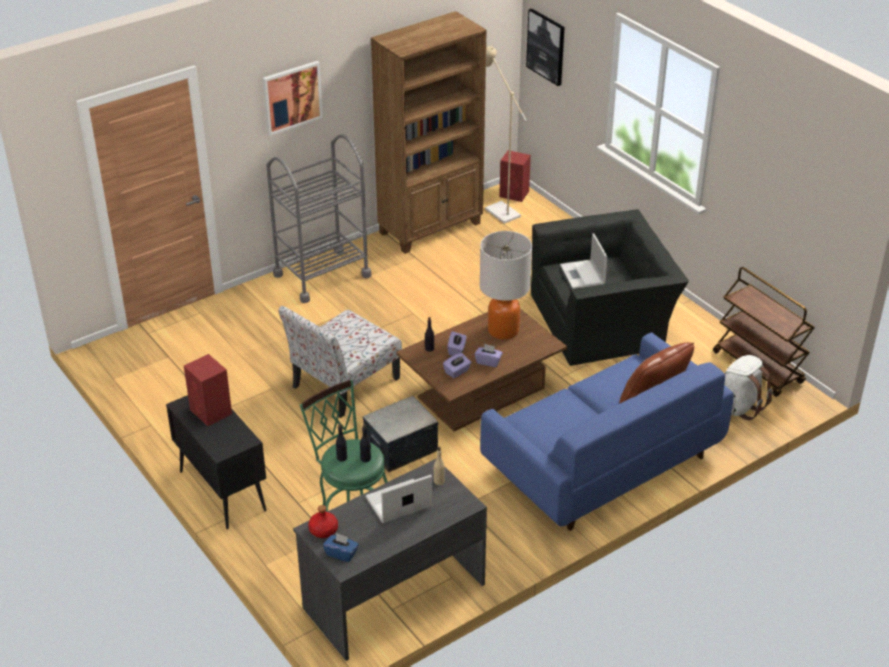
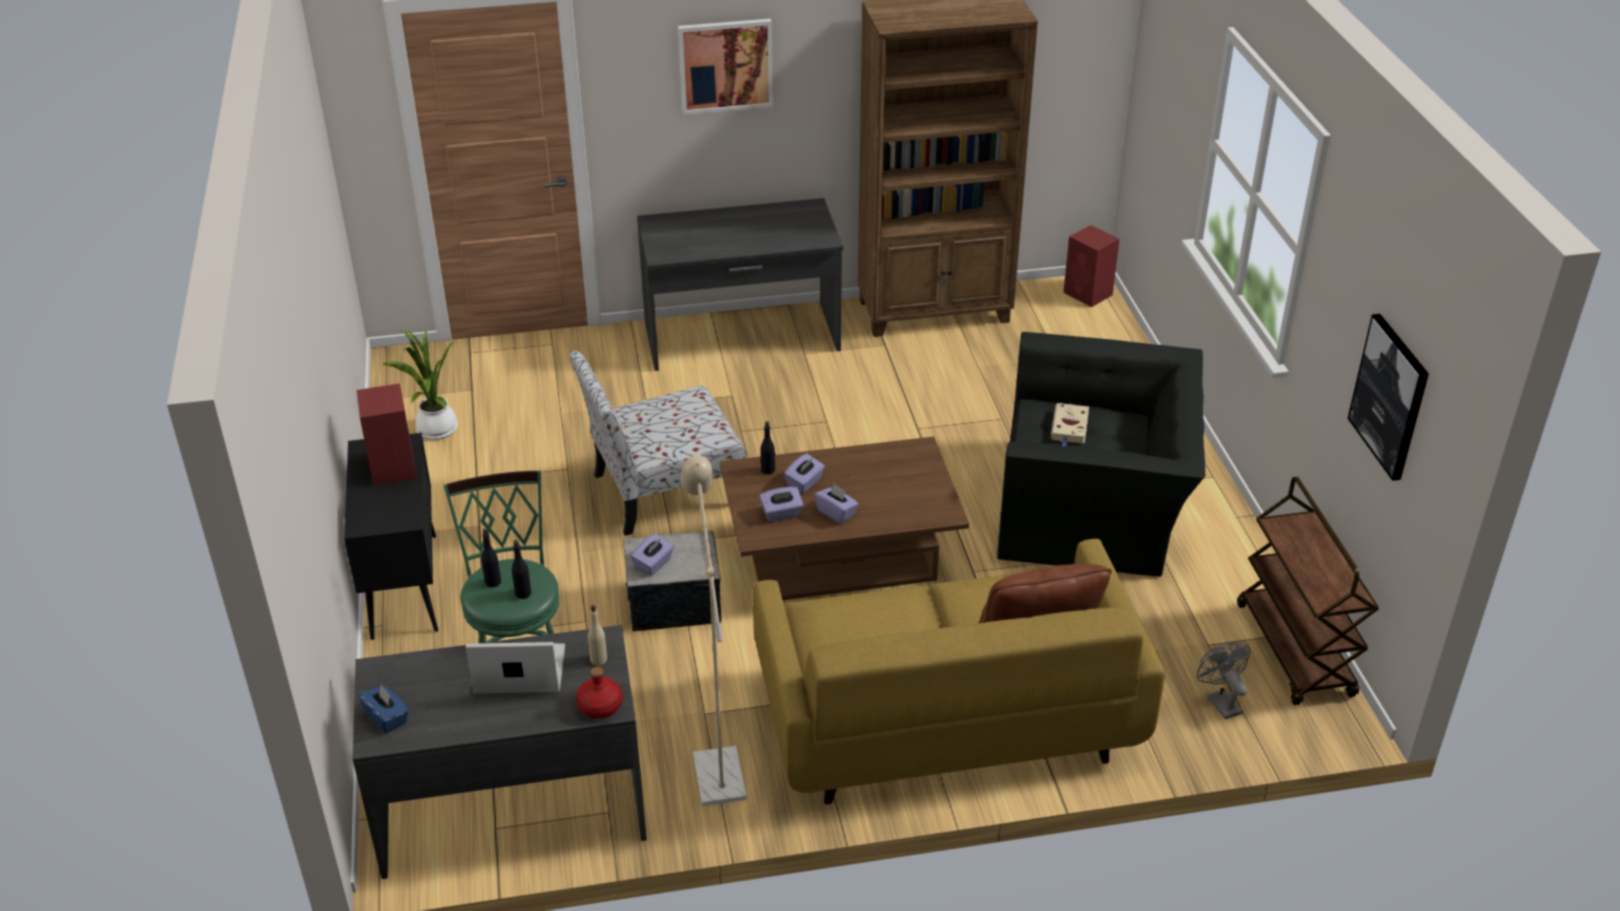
camera: 25 degrees right, 0 degrees up
(165, 390) = (435, 431): none -> potted plant
(322, 275) = (742, 337): grey cart -> grey desk
(323, 530) = (390, 676): red bottle -> red bottle (599, 706)
(393, 425) = (653, 564): none -> purple tissue box
(498, 210) = (1049, 310): beige floor lamp -> beige floor lamp (717, 766)
(503, 330) = (891, 474): table lamp -> none
(546, 46) = (1155, 72): picture -> picture (1390, 396)
(583, 275) = (1070, 428): laptop -> beige book
(602, 462) = (946, 718): blue sofa -> yellow sofa
(738, 407) = (1220, 701): white backpack -> grey fan

